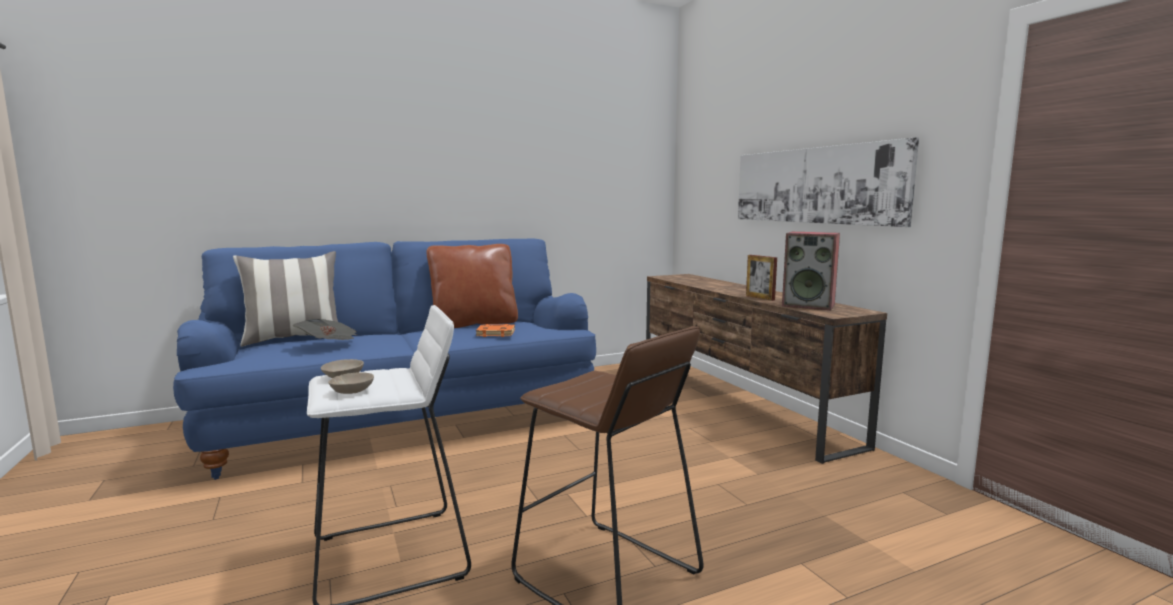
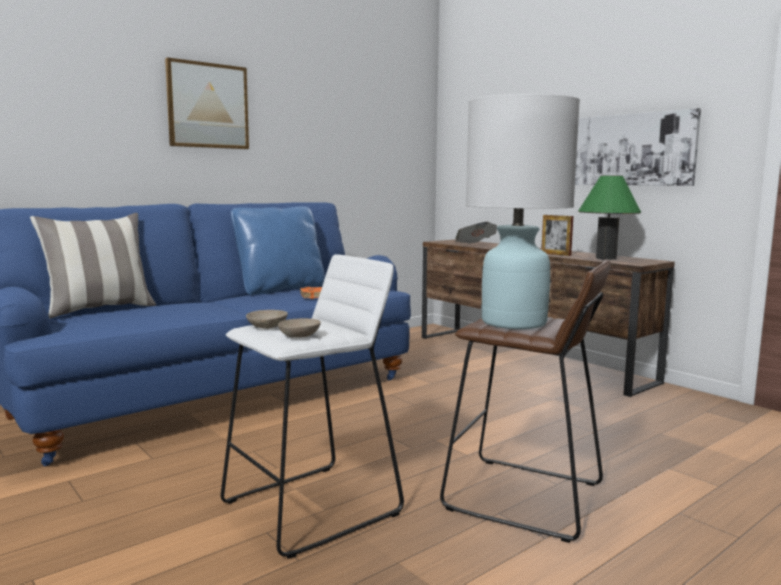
camera: 15 degrees left, 0 degrees up
(329, 346) = (157, 313): newspaper -> newspaper (475, 245)
(425, 149) = (207, 106): none -> picture
(474, 323) = (280, 289): brown pillow -> blue pillow
(587, 389) = (513, 322): none -> white table lamp
(809, 305) = (606, 258): speaker -> green table lamp

